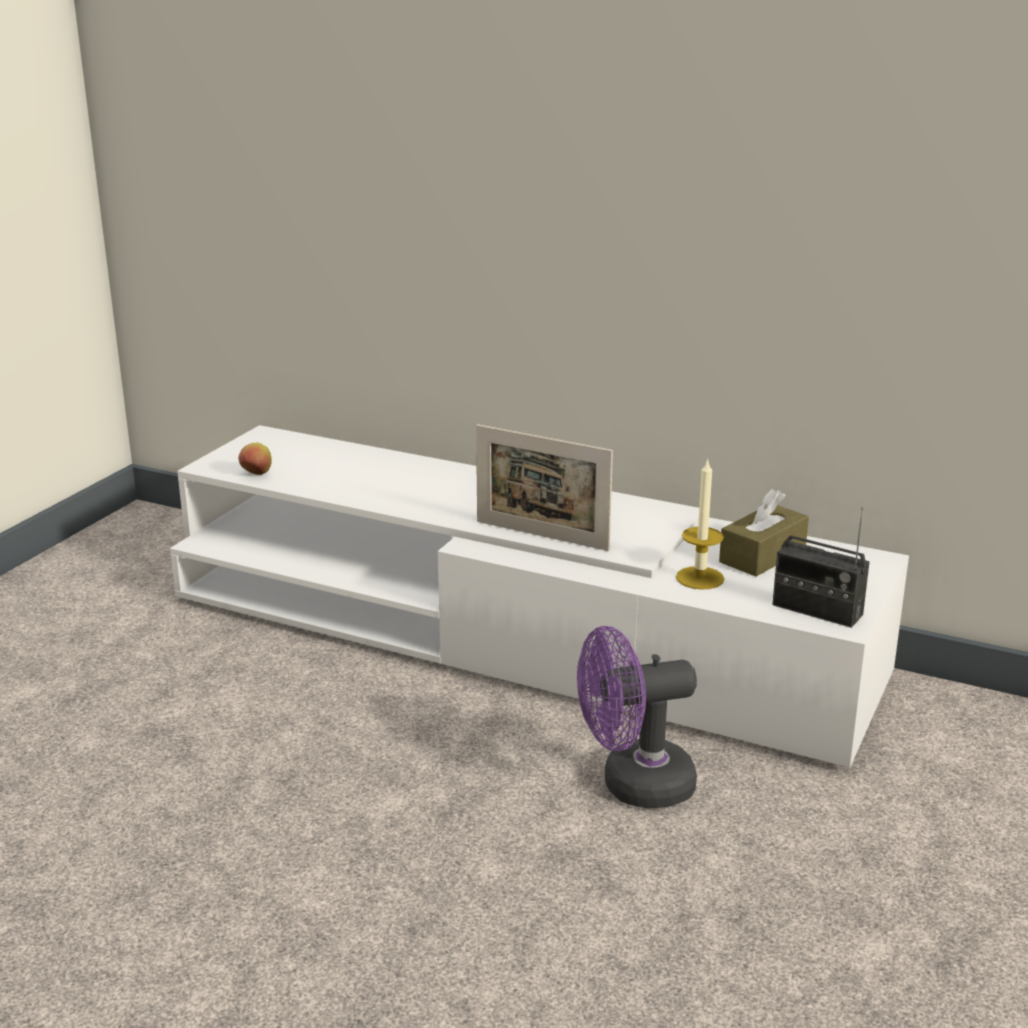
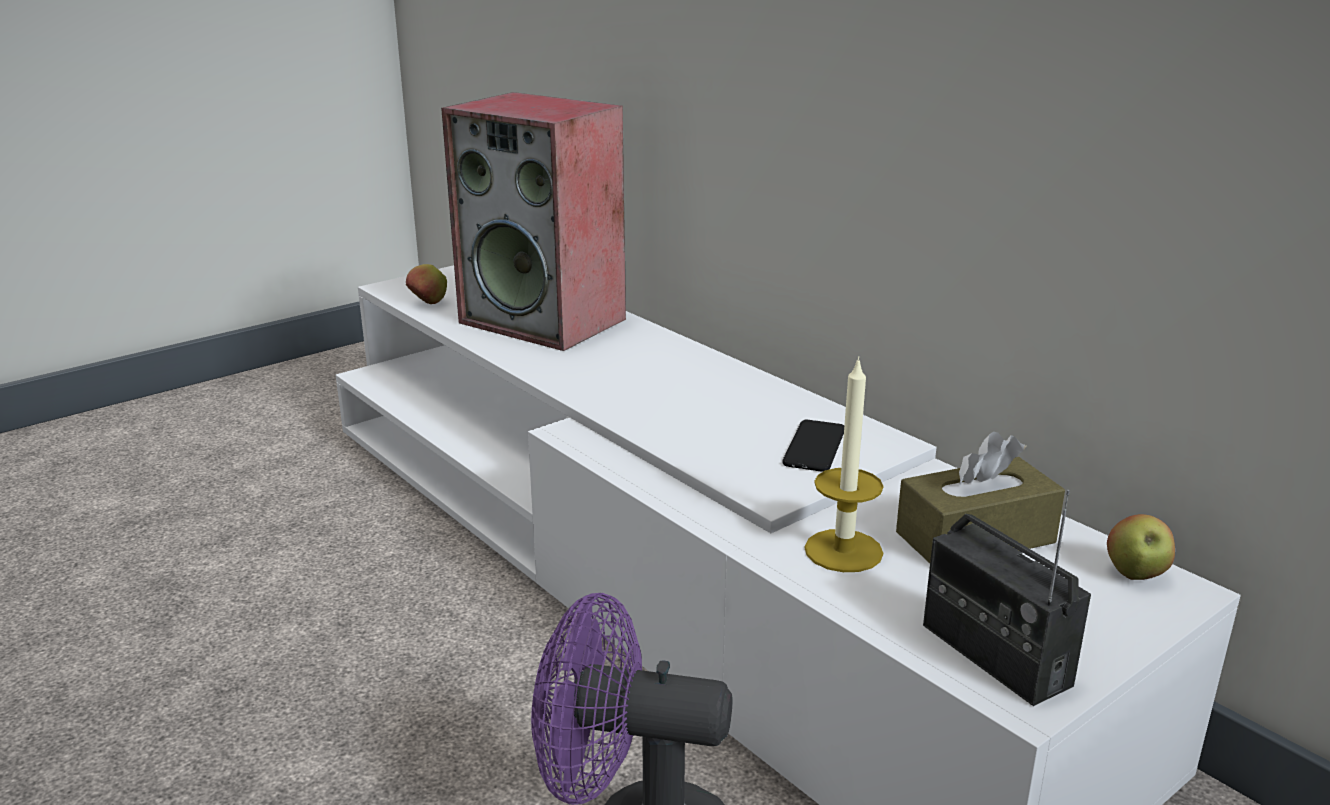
camera: 25 degrees right, 0 degrees up
(365, 472) = (545, 321): none -> speaker
(541, 535) = (667, 438): picture frame -> none
(636, 523) = (814, 447): none -> phone
(855, 556) = (1135, 575): none -> apple

